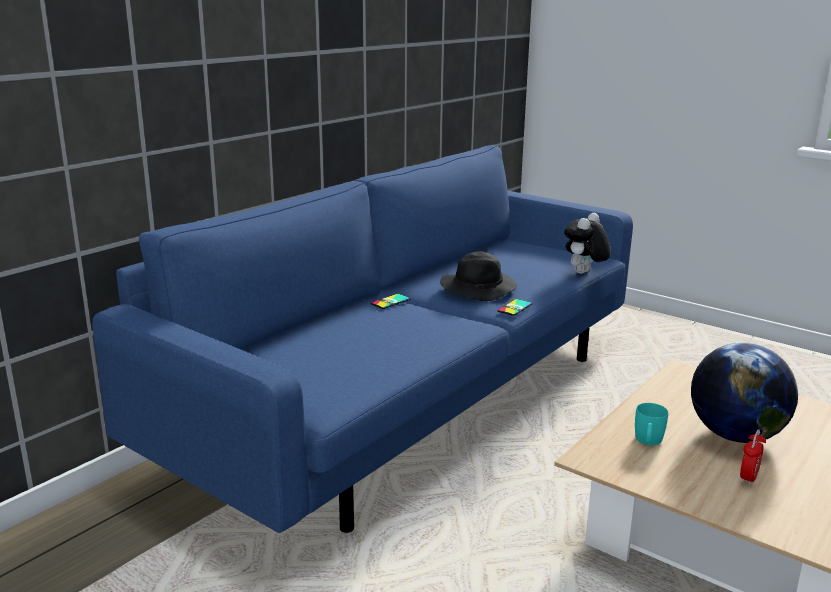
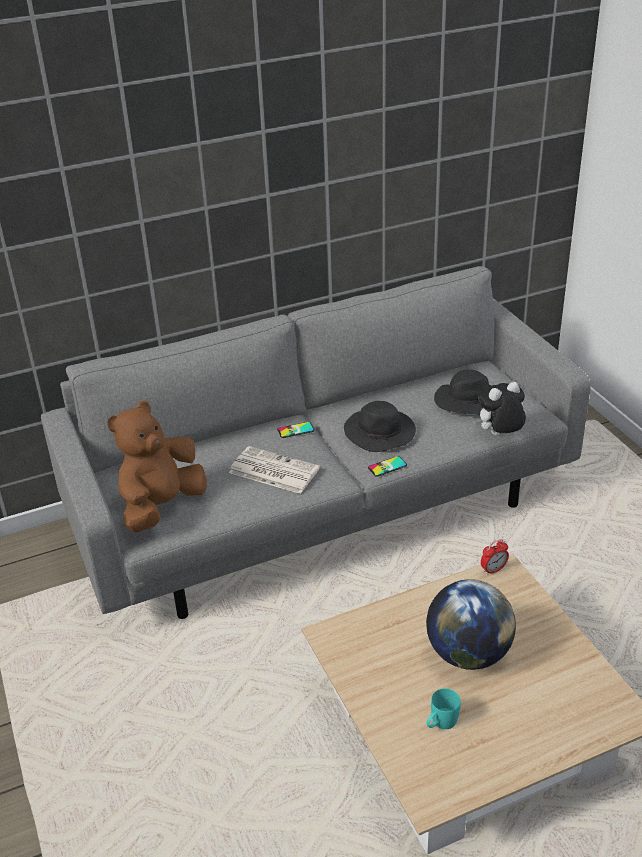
camera: 30 degrees right, 15 degrees up
(311, 380) = (161, 506): none -> brown plush toy
(405, 330) = (272, 471): none -> newspaper
(414, 402) = (324, 510): blue sofa -> grey sofa
(528, 259) = (467, 402): none -> black hat
(648, 442) = (389, 635): turquoise mug -> turquoise mug (440, 723)
(748, 478) = (429, 697): alarm clock -> alarm clock (493, 570)

